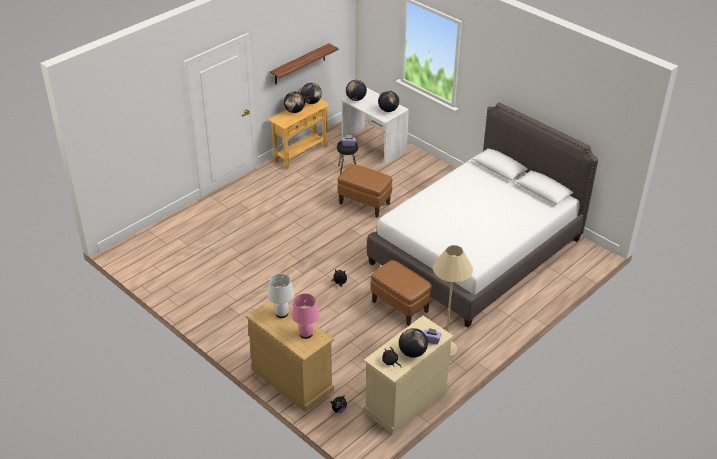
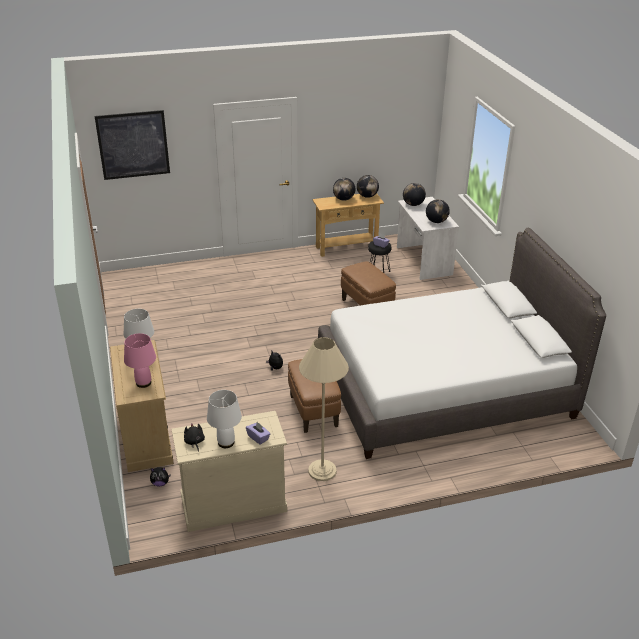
camera: 30 degrees right, 5 degrees down
(121, 121) = (133, 145): none -> picture
(300, 64) = (361, 152): shelf -> none
(412, 352) = (226, 442): globe -> white table lamp

